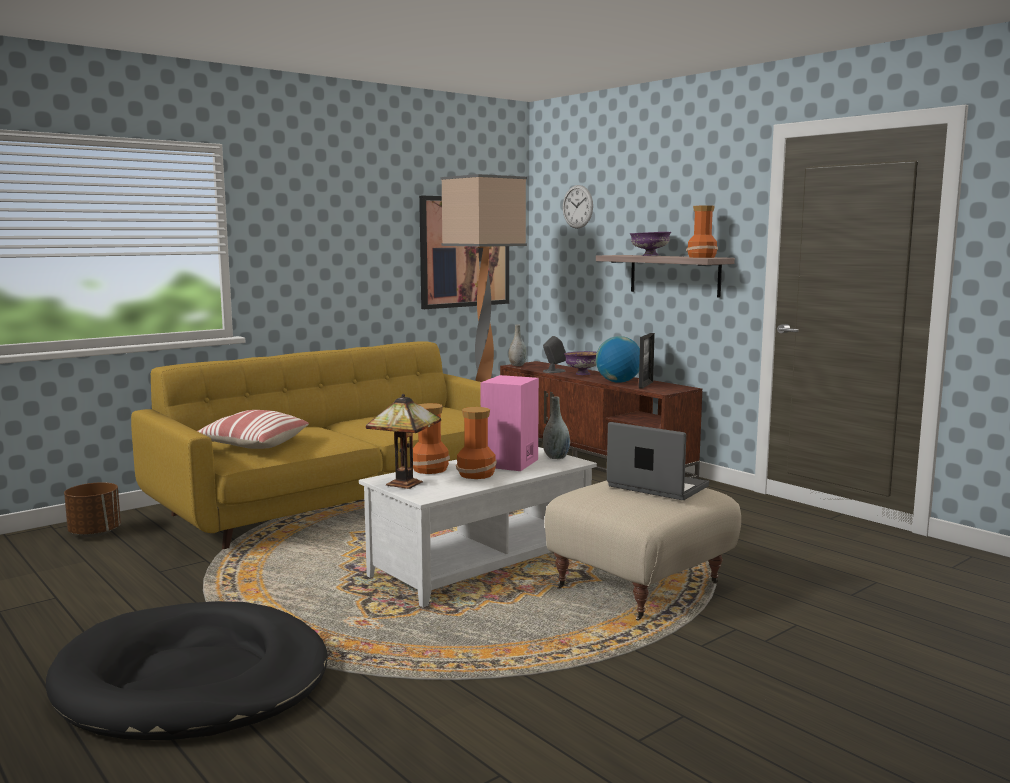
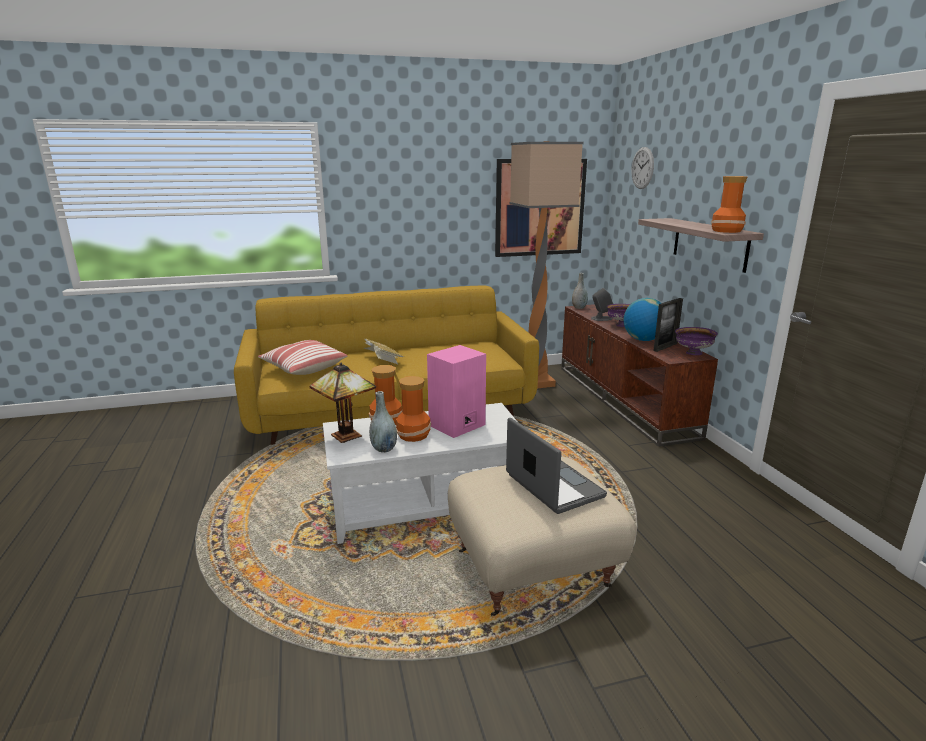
camera: 25 degrees right, 10 degrees up
(95, 533) = (217, 412): brown planter -> none
(193, 680) = (127, 575): black dog bed -> none
(339, 431) = (383, 360): none -> book
(556, 457) = (504, 424): grey vase -> grey vase (384, 449)
(649, 256) = (684, 223): purple bowl -> purple bowl (693, 353)

